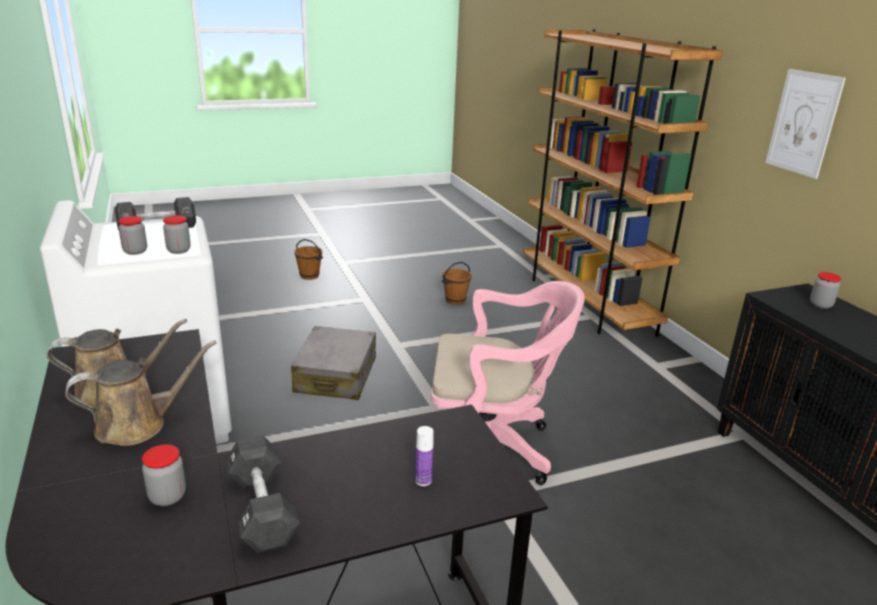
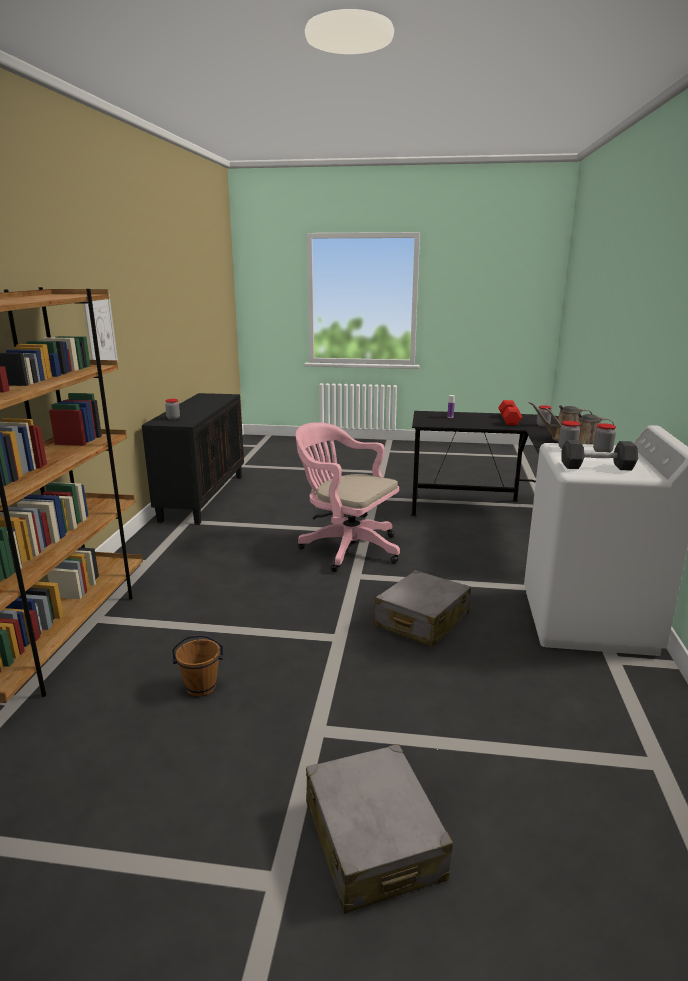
camera: 150 degrees left, 5 degrees down
(262, 508) = (509, 420): black dumbbell -> red dumbbell
(309, 276) = (373, 840): brown bucket -> grey suitcase

